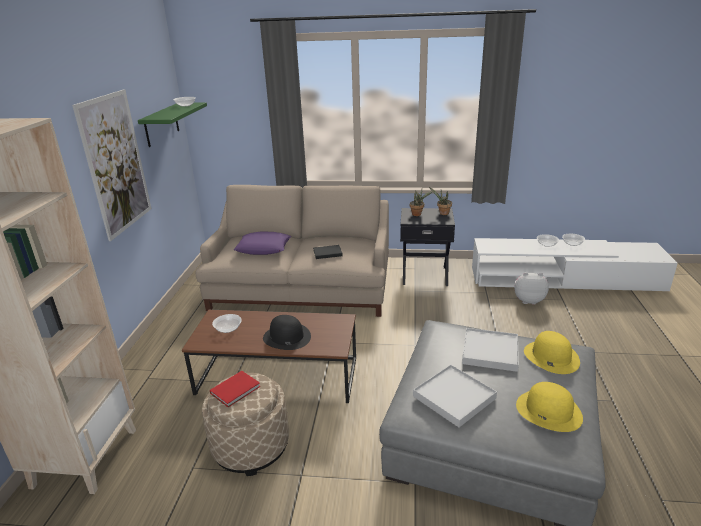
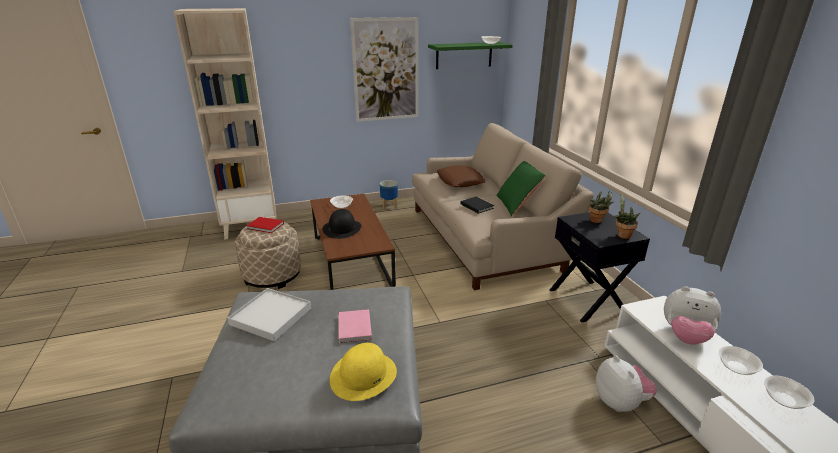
camera: 65 degrees right, 0 degrees up
(172, 324) = (389, 205): none -> planter
(263, 248) = (460, 181): purple pillow -> brown pillow
(340, 237) = (517, 205): none -> green pillow
(490, 352) = (354, 328): white tray -> pink book
(516, 247) = (685, 336): none -> plush toy
(549, 411) = (260, 379): yellow hat -> none

